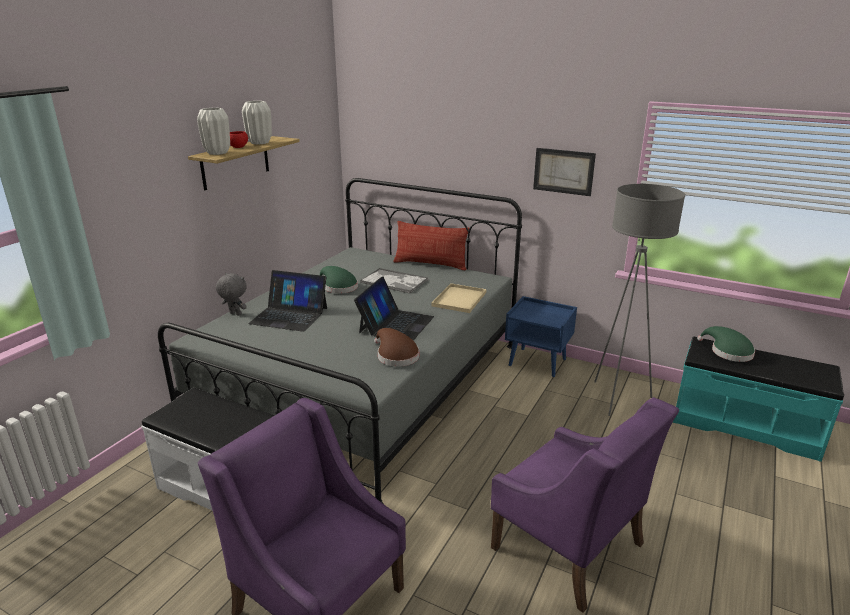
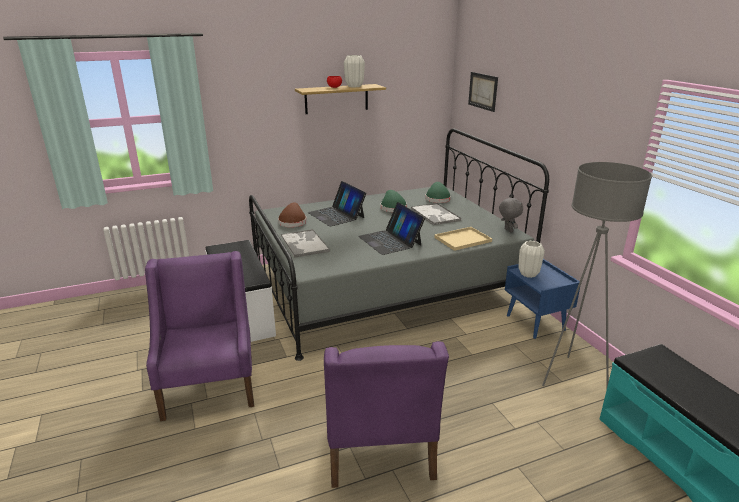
camera: 40 degrees right, 0 degrees up
(217, 153) = (313, 88): white vase -> white vase (528, 274)
(234, 314) = (309, 205): grey plush toy -> grey plush toy (508, 230)
(307, 362) = (304, 243): none -> tray
(395, 324) = (390, 241): laptop -> laptop turned 90 degrees clockwise
(395, 356) = (358, 258): brown hat -> brown hat (292, 221)
(430, 264) = (482, 211): pillow -> none
(563, 171) = (586, 144): picture -> picture (483, 91)
(728, 352) = (676, 370): green hat -> green hat (437, 198)

